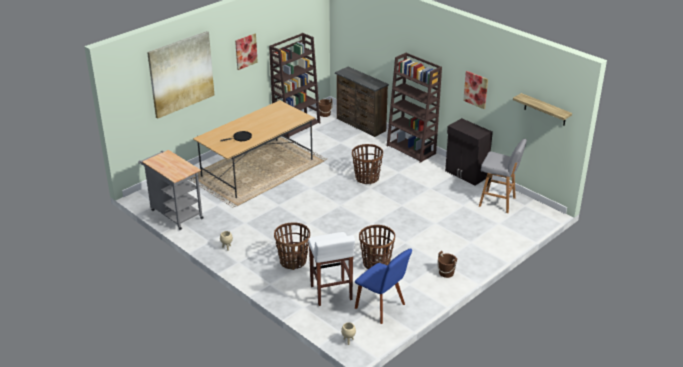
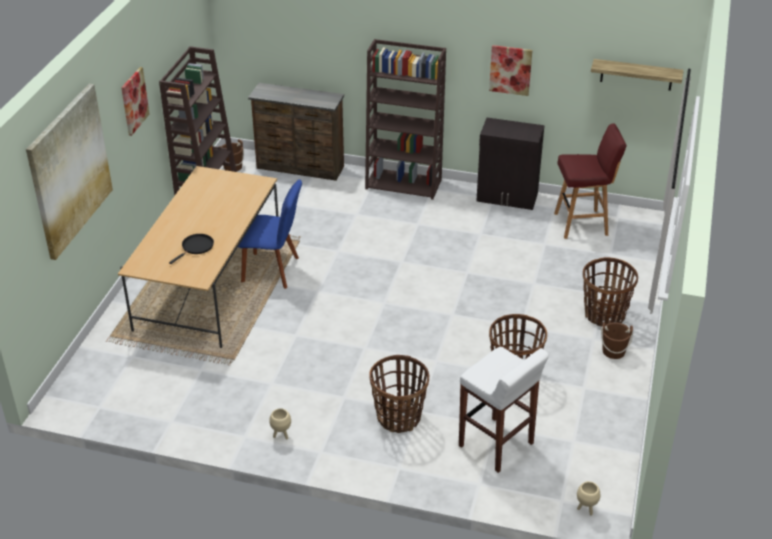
camera: 30 degrees left, 5 degrees up
(174, 213) = (145, 410): grey cart -> none
(367, 178) = (383, 248): basket -> basket (604, 315)
(382, 307) = (581, 438): blue chair -> blue chair (273, 270)
(498, 202) = (582, 224): grey stool -> red stool

